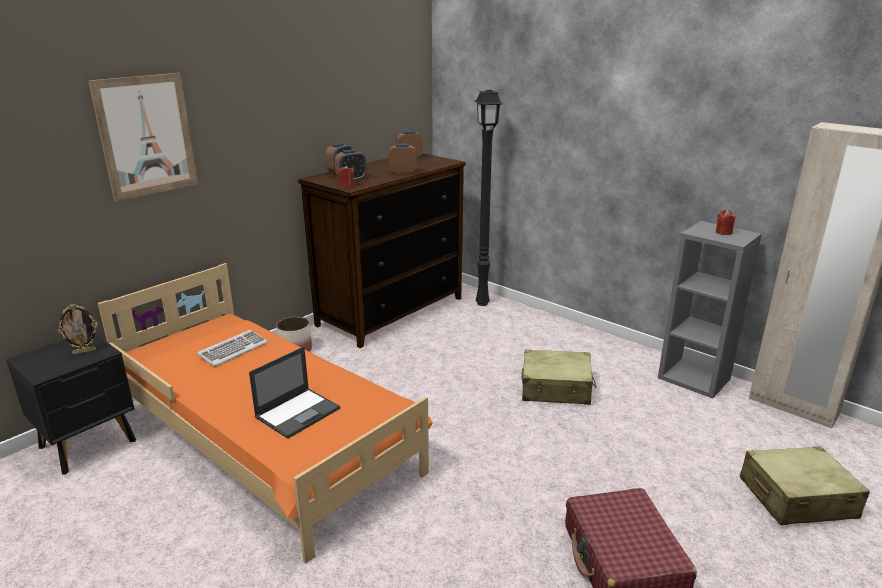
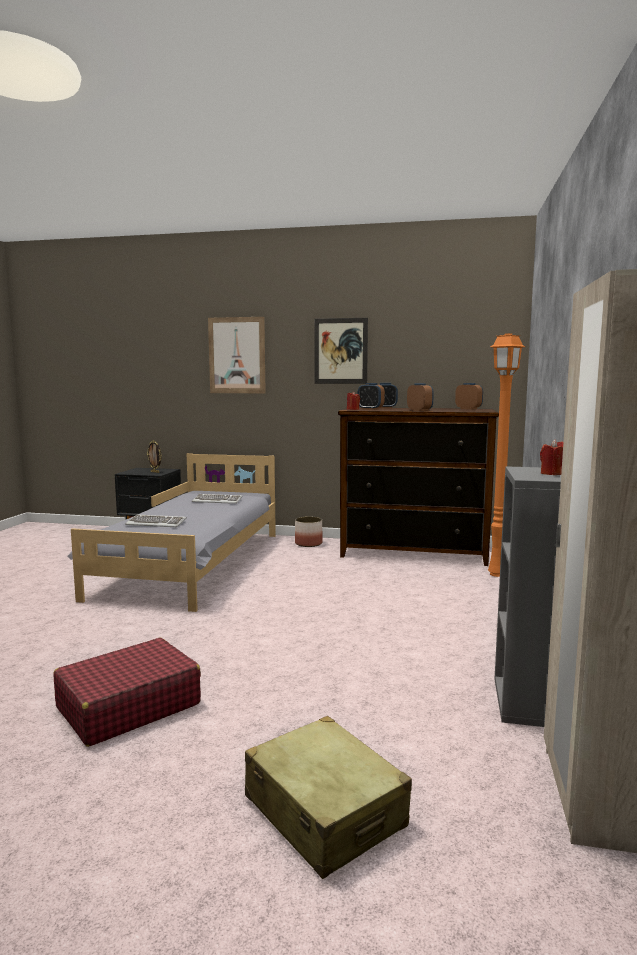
camera: 60 degrees right, 15 degrees down
(267, 439) = (193, 564): orange bed -> grey bed
(280, 111) = (340, 351): none -> picture
(298, 412) = (156, 523): laptop -> keyboard
(483, 303) = (497, 574): black floor lamp -> orange floor lamp
(556, 388) = (385, 632): beige suitcase -> none

